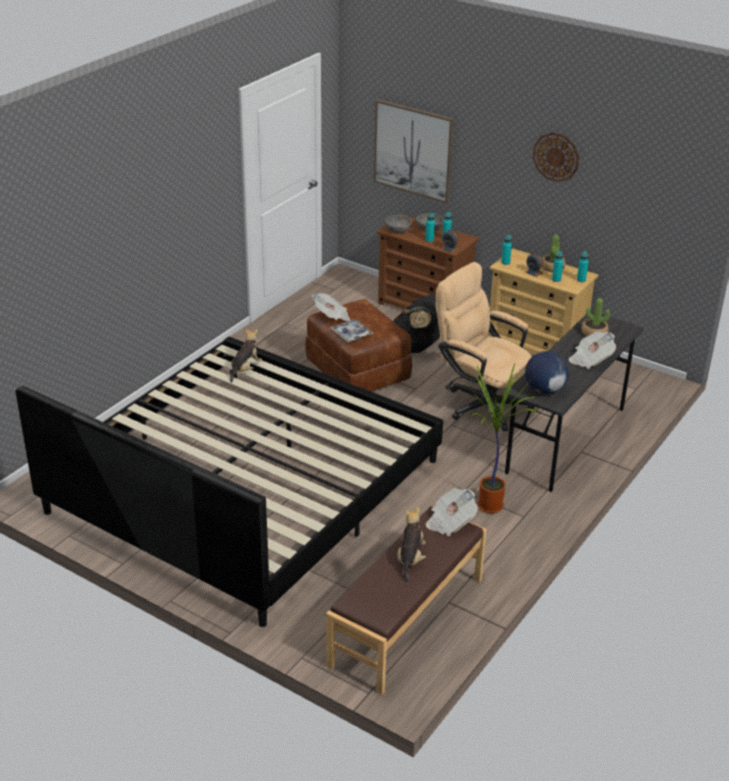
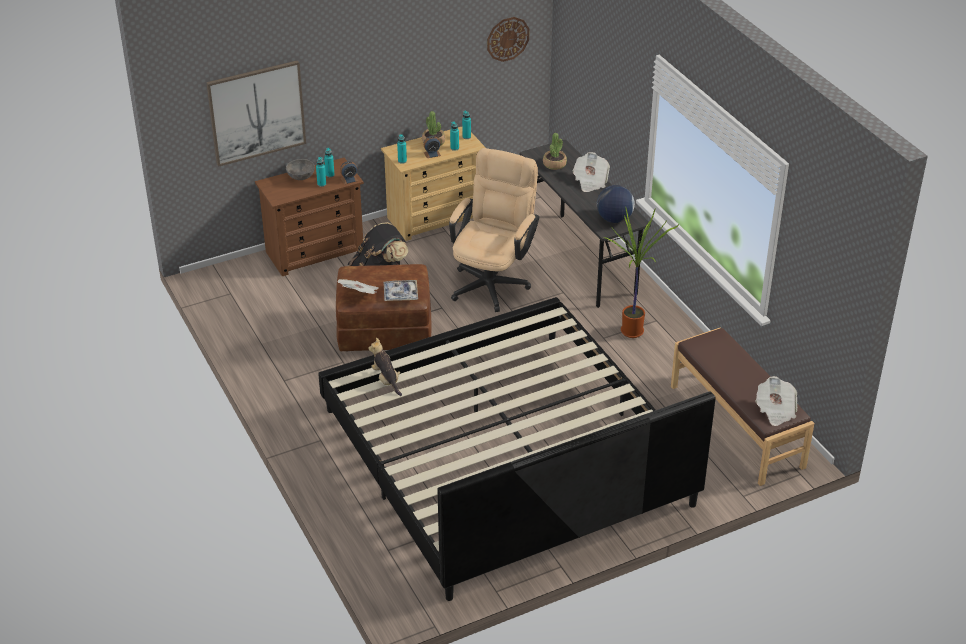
camera: 60 degrees left, 5 degrees up
(398, 231) = (286, 194): grey bowl -> none
(410, 559) = (737, 375): plush toy -> none
(450, 522) = (706, 339): newspaper -> newspaper (775, 410)
(480, 403) = (493, 281): beige office chair -> beige office chair turned 135 degrees clockwise
(556, 157) = (407, 45): wall clock -> wall clock (507, 38)

